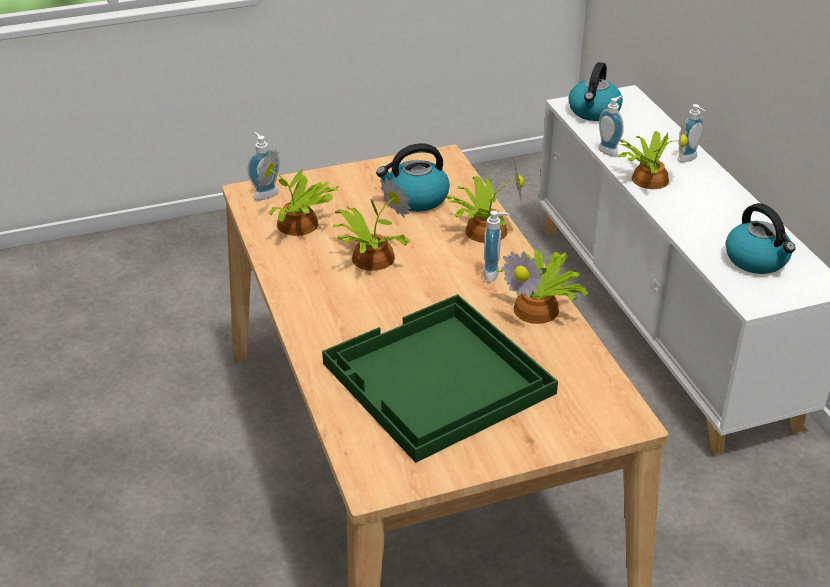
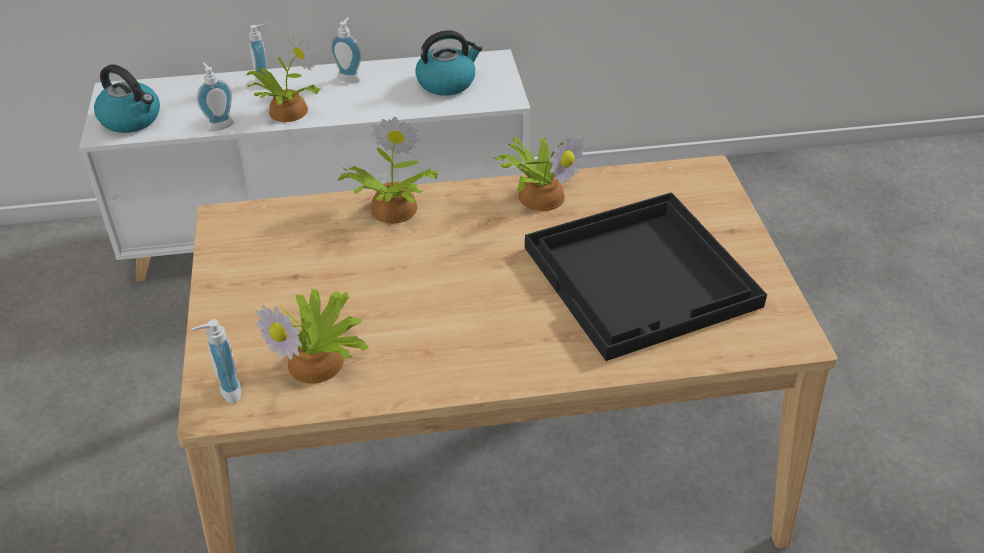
camera: 80 degrees left, 5 degrees up
(370, 258) = (415, 303): potted plant -> none
(415, 198) = (304, 252): kettle -> none
(437, 380) = (643, 277): green tray -> black tray
(494, 273) = (474, 214): soap dispenser -> soap dispenser (350, 77)

